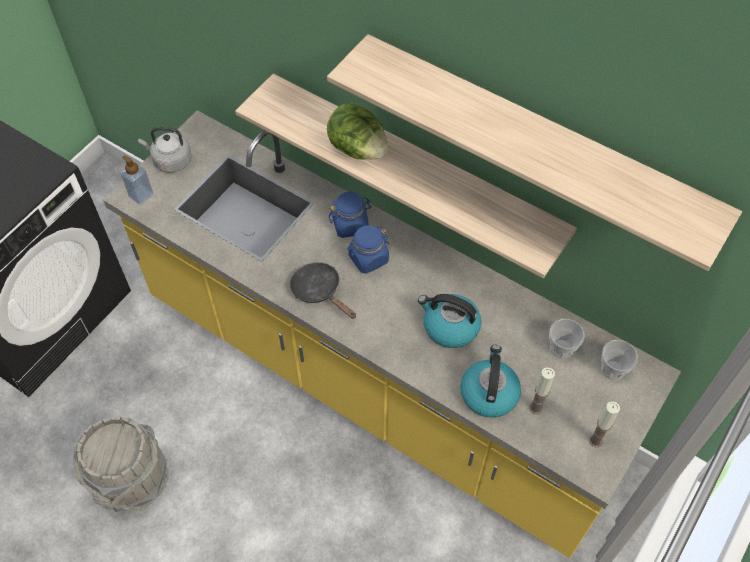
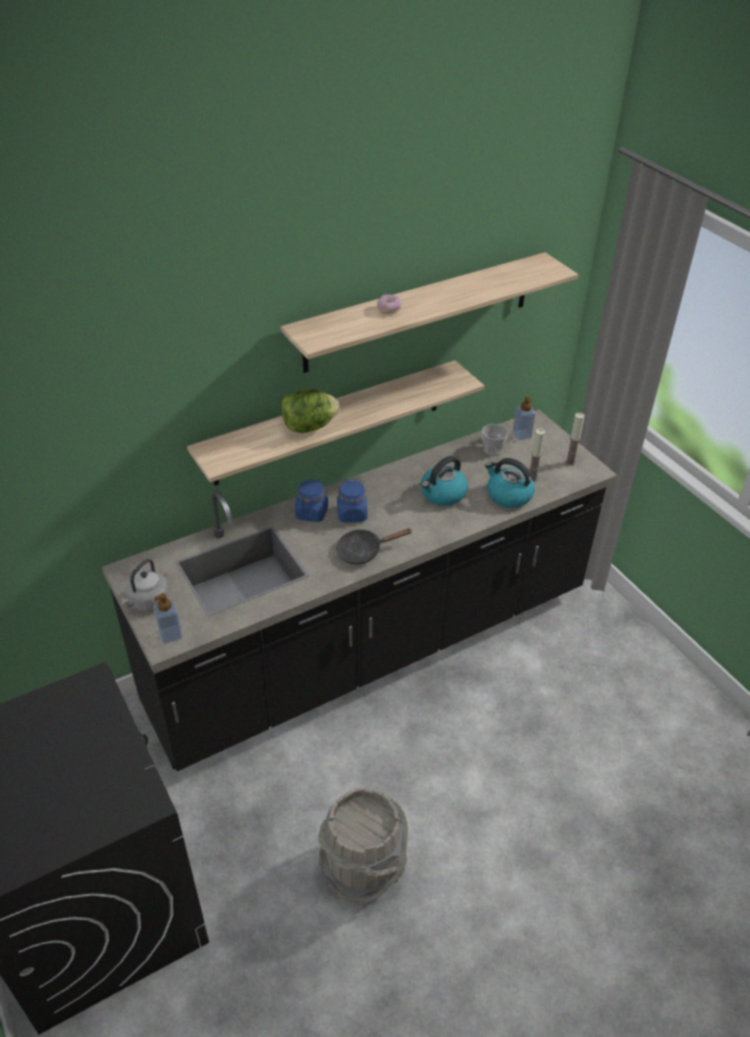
camera: 65 degrees left, 15 degrees down
(375, 383) = (372, 648): yellow counter -> black counter
(465, 106) = (389, 309): none -> donut
(613, 369) = (521, 435): cup -> soap dispenser

